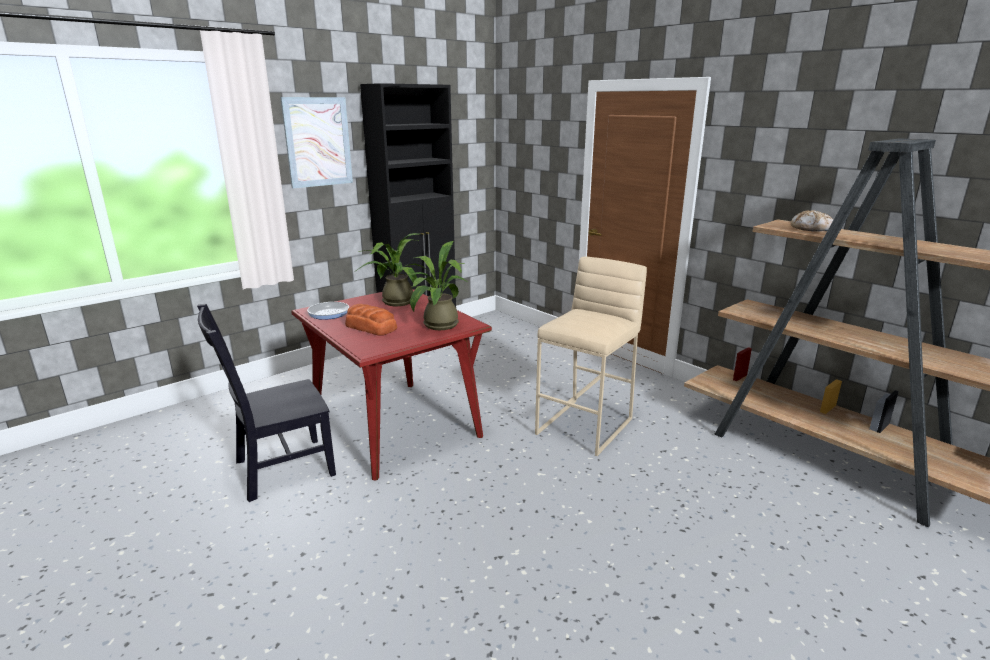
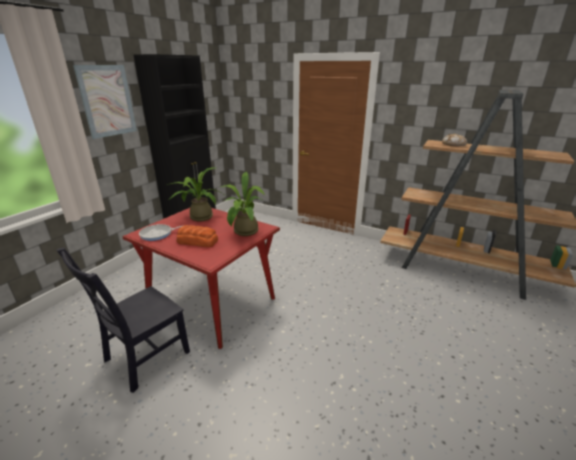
camera: 20 degrees left, 5 degrees up
(586, 426) = (331, 277): beige stool -> none

